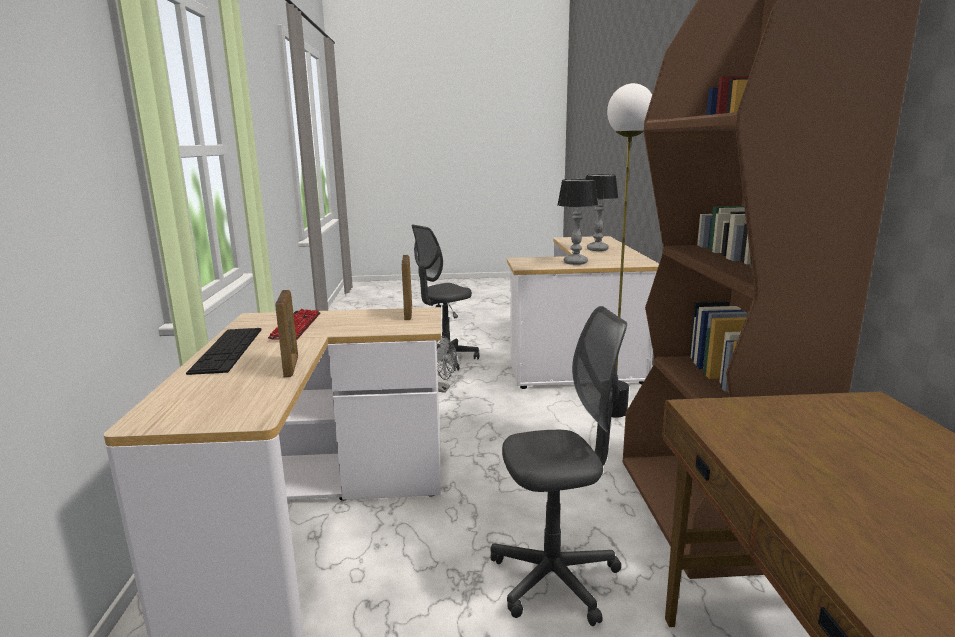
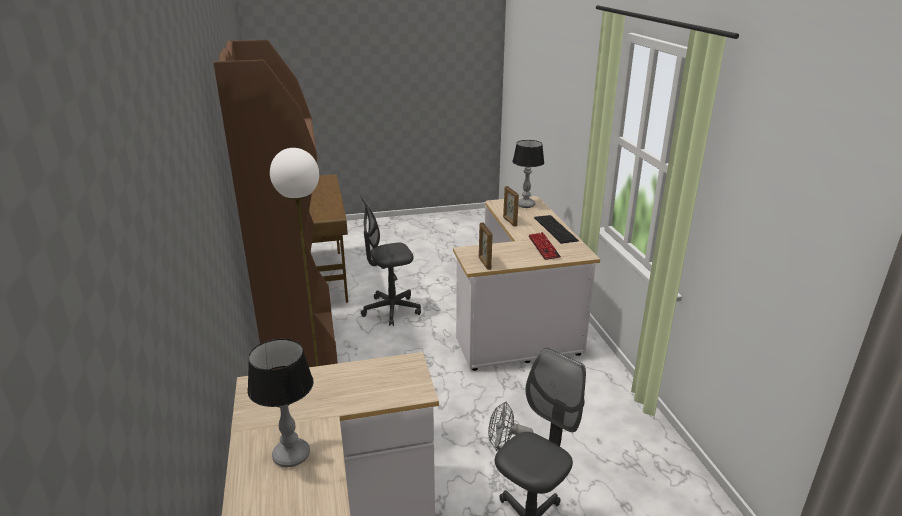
camera: 170 degrees right, 10 degrees up
(576, 263) = (344, 381): table lamp -> table lamp (525, 205)

